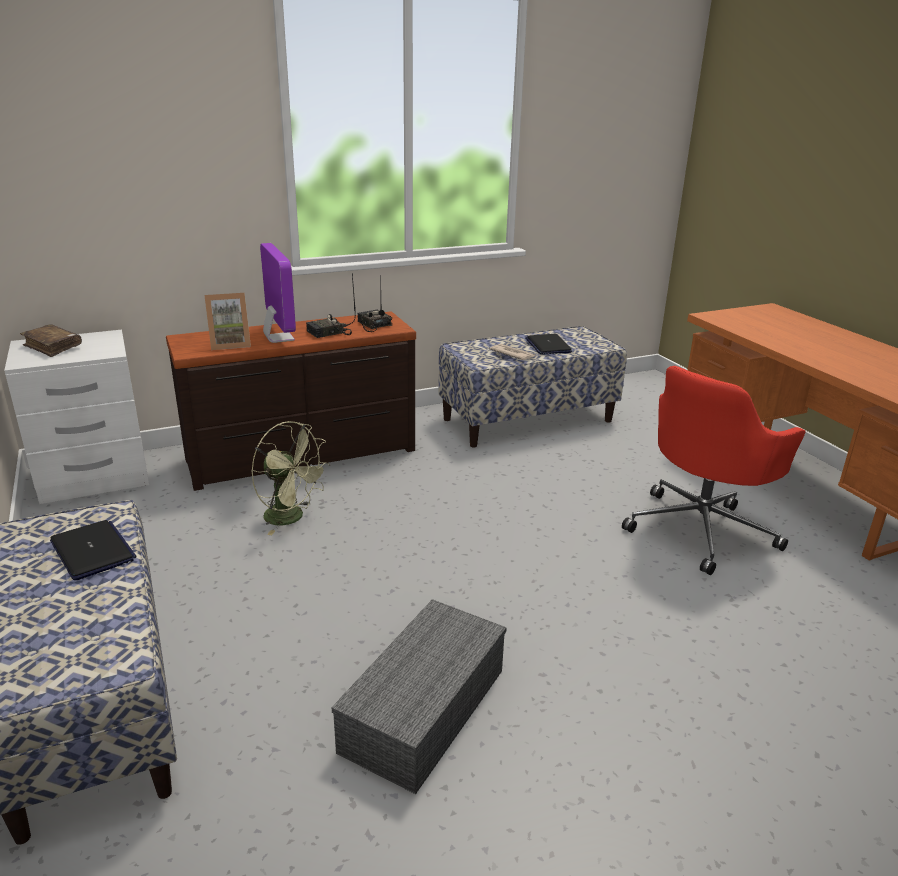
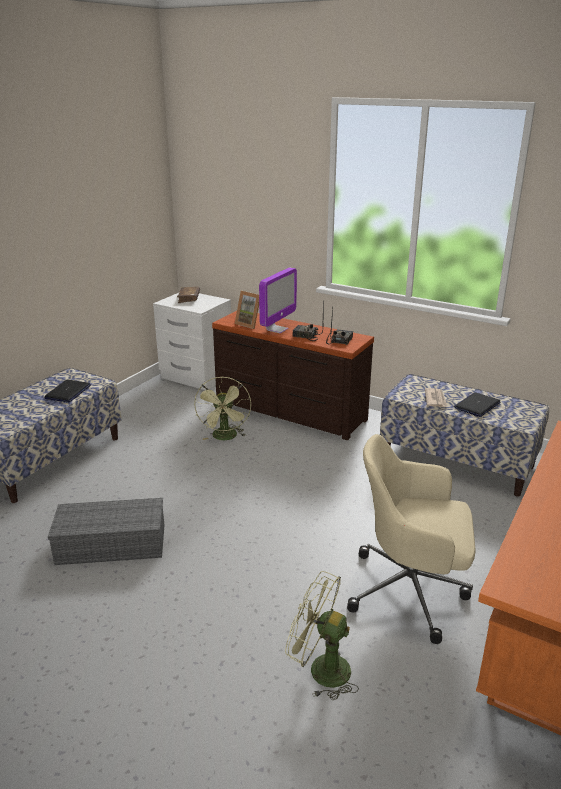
camera: 55 degrees right, 0 degrees up
(701, 529) = (411, 590): red office chair -> beige office chair
(786, 630) = (320, 669): none -> green fan

